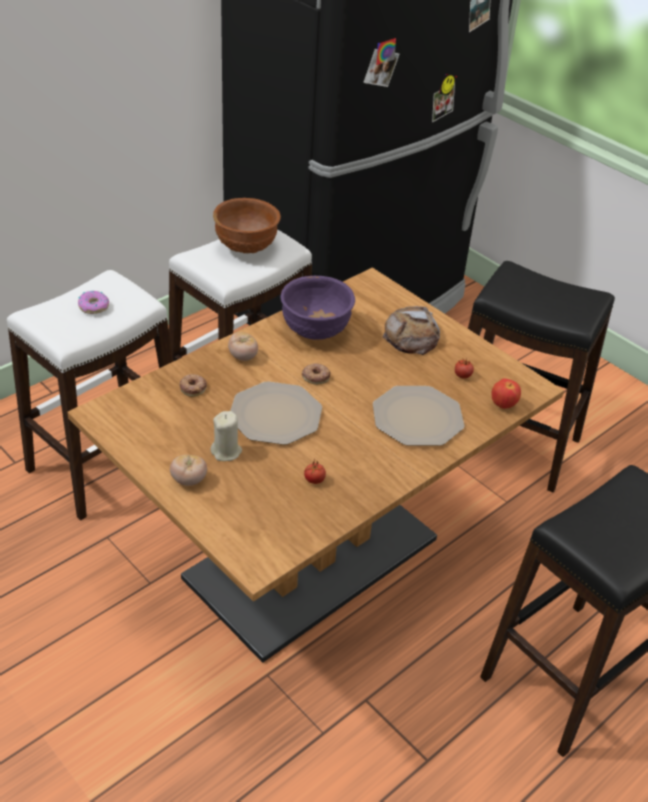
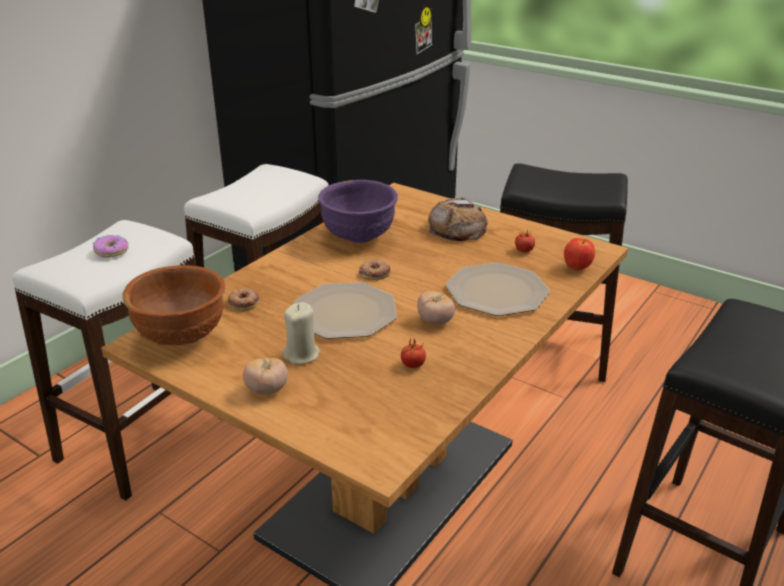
camera: 10 degrees left, 10 degrees down
(243, 357) = (290, 268): tomato -> tomato (435, 321)
(247, 248) = (263, 185): brown bowl -> brown bowl (183, 337)

